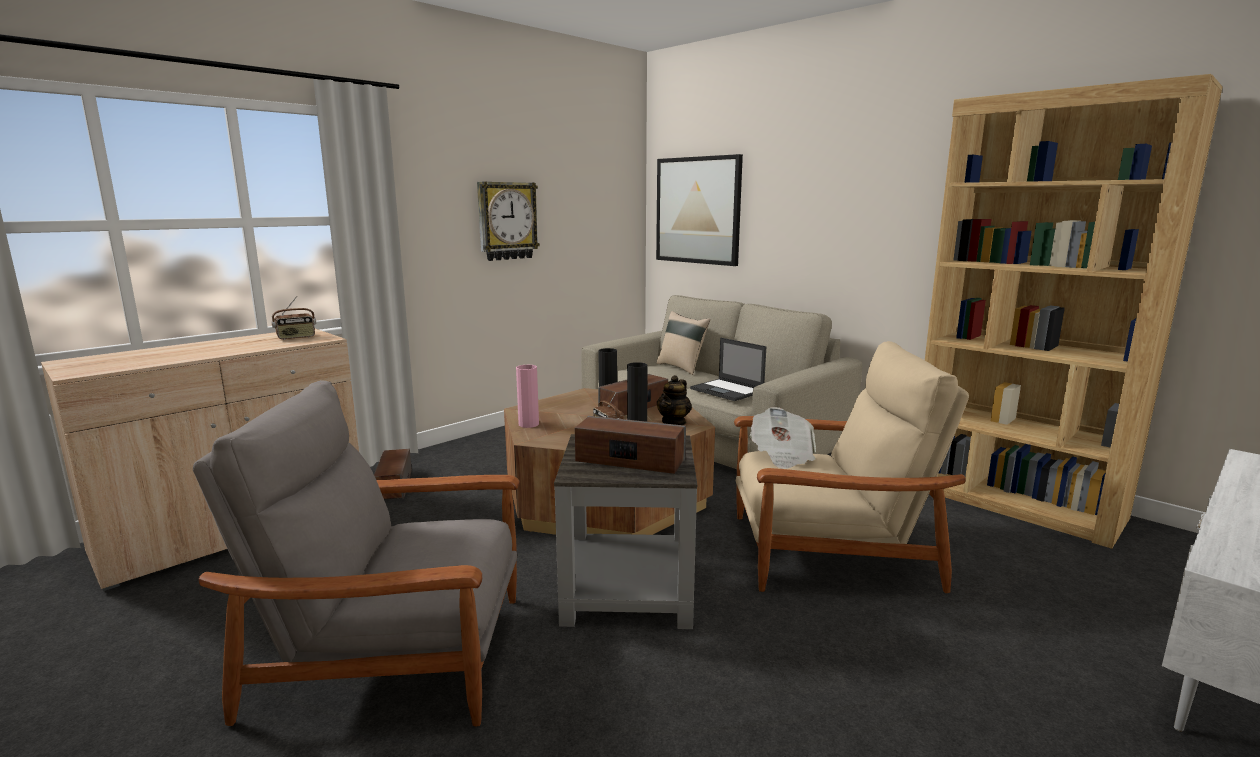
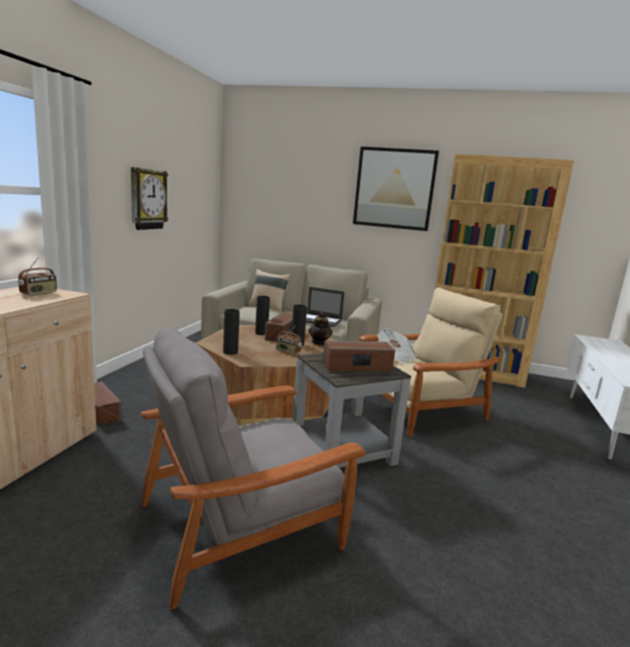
camera: 30 degrees left, 0 degrees up
(528, 424) = (230, 352): pink vase -> black vase
(698, 210) = (265, 200): picture -> picture (394, 189)

